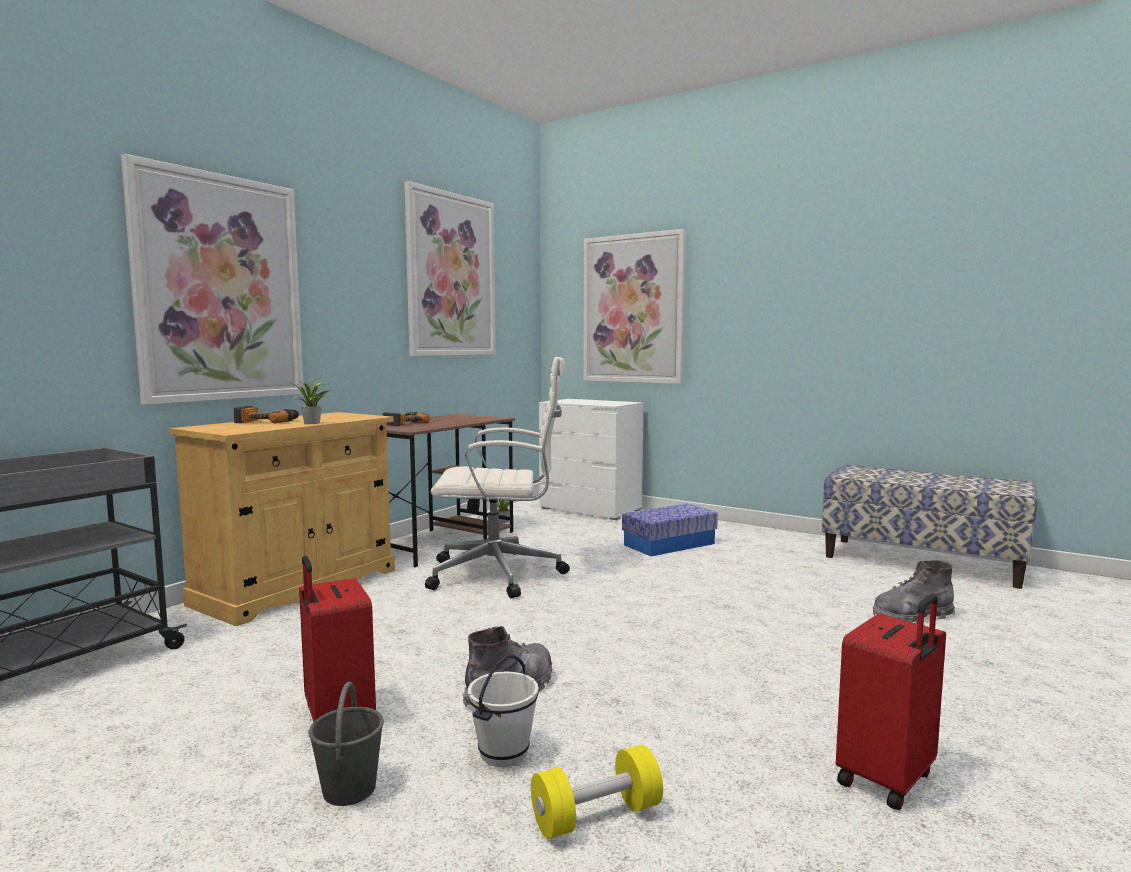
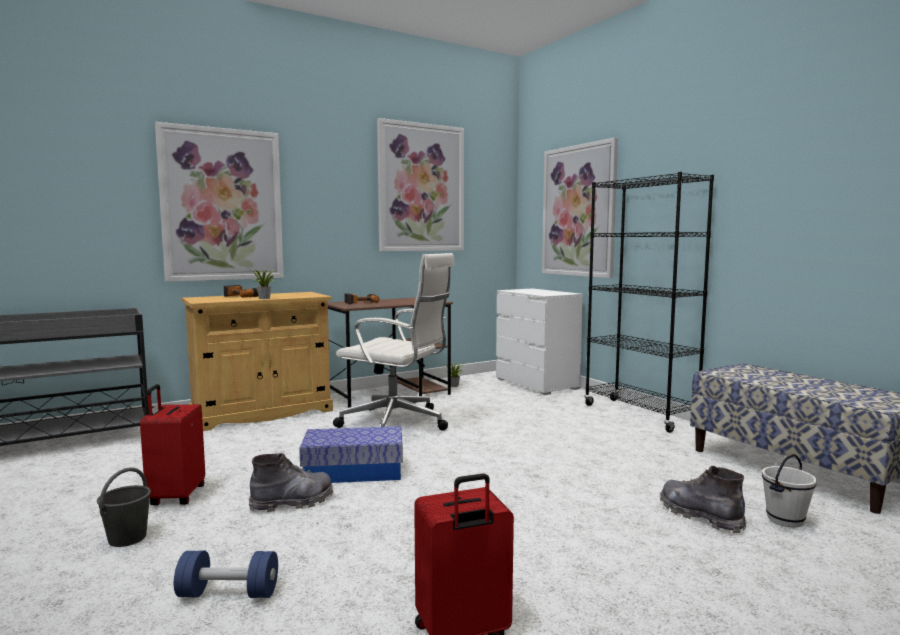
camera: 25 degrees right, 0 degrees up
(503, 753) = (232, 540): white bucket -> white bucket (784, 520)
(596, 816) = (228, 593): yellow dumbbell -> blue dumbbell
(669, 544) = (561, 419): storage box -> storage box (354, 471)
(733, 529) = (639, 415): none -> black bookcase
(911, 616) = (700, 515): grey boot -> grey boot turned 45 degrees clockwise

